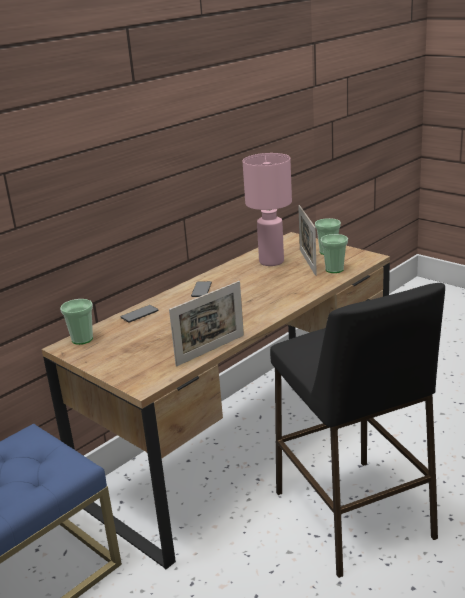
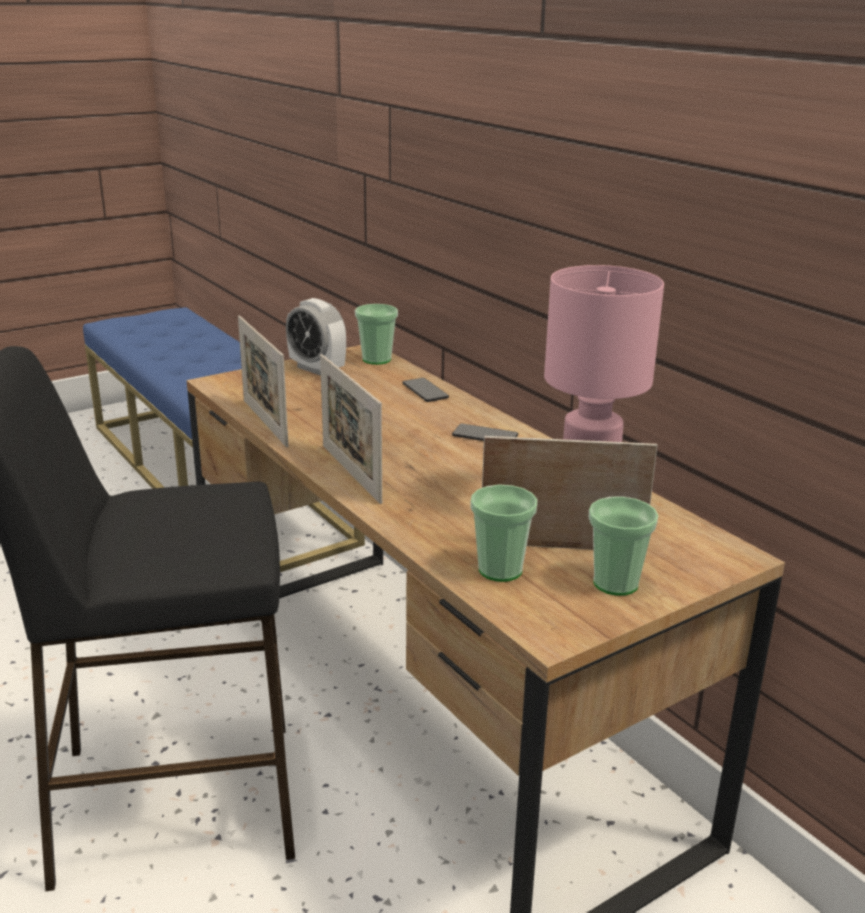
camera: 100 degrees right, 0 degrees up
(107, 355) = (317, 369): none -> alarm clock
(266, 312) = (351, 473): none -> picture frame

